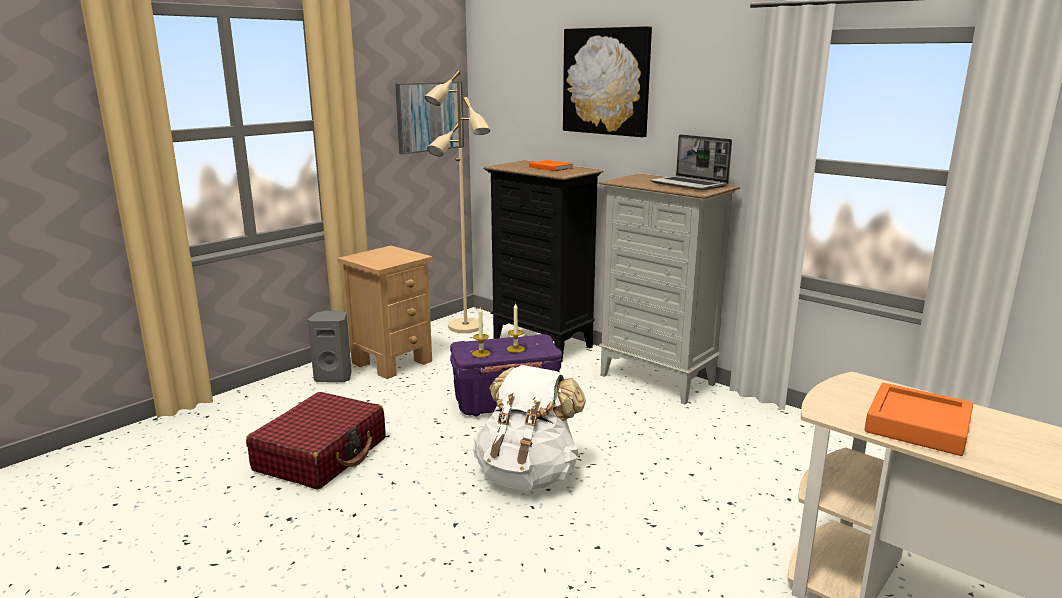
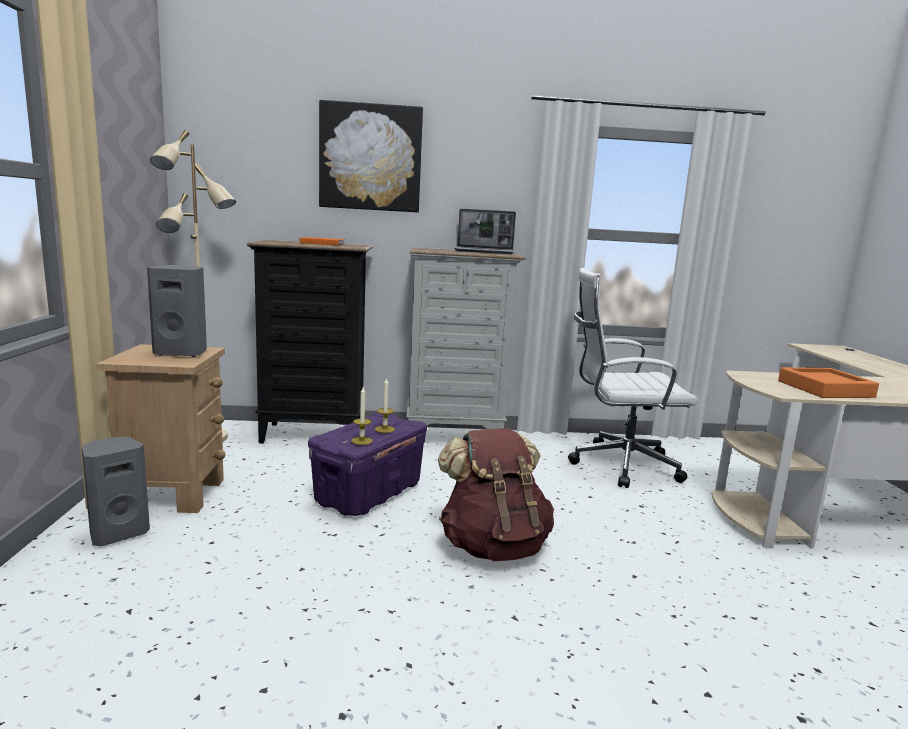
camera: 45 degrees left, 5 degrees down
(322, 454) = (255, 623): red suitcase -> none
(397, 257) = (182, 353): none -> grey speaker
(429, 116) = (141, 185): picture -> none
(527, 475) = (493, 546): white backpack -> brown backpack
(790, 460) = (619, 465): none -> white office chair

